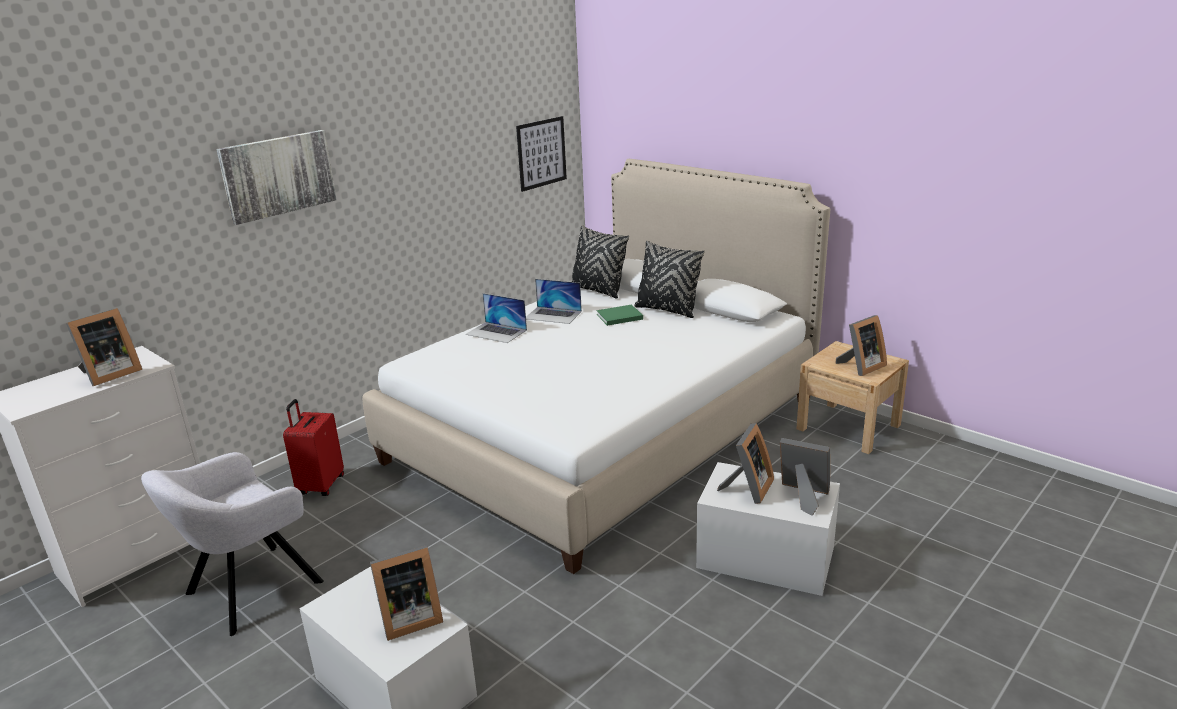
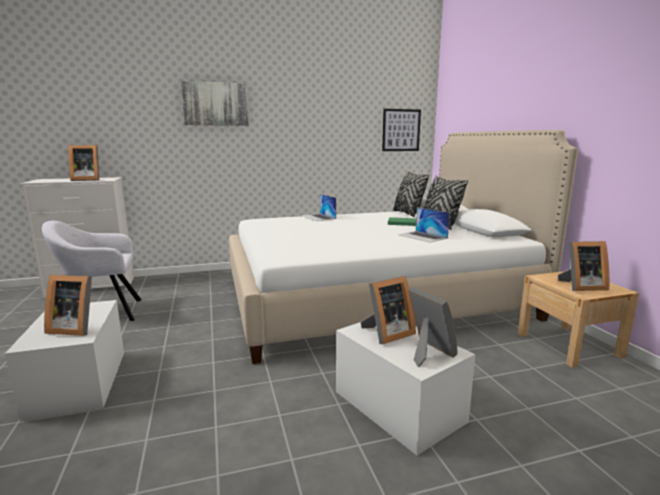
camera: 30 degrees right, 10 degrees down
(320, 486) = (196, 283): red suitcase -> none
(553, 315) = (363, 217): laptop -> laptop (422, 236)

